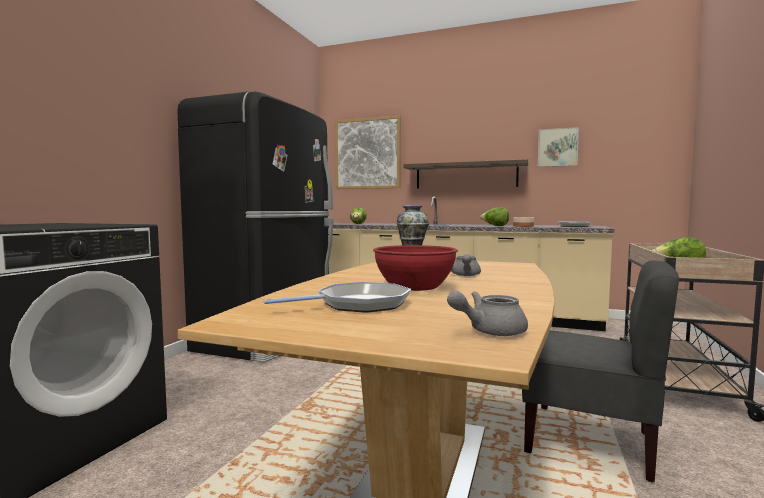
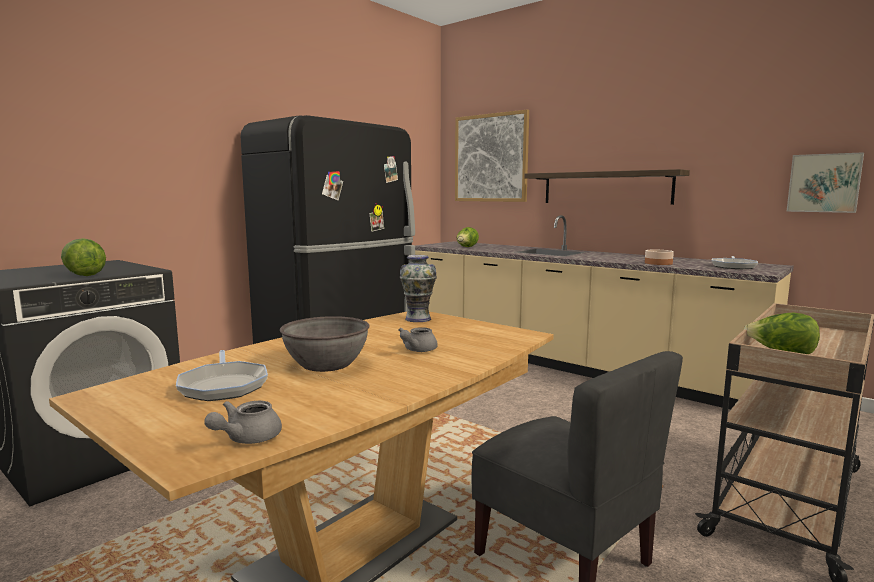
camera: 20 degrees right, 5 degrees up
(358, 304) = (223, 385): frying pan -> frying pan turned 75 degrees clockwise
(415, 286) = (327, 364): red bowl -> grey bowl
(489, 331) = (246, 439): grey teapot -> grey teapot turned 60 degrees counterclockwise
(495, 226) = (620, 261): lettuce -> lettuce (85, 275)
(557, 147) = (732, 150): picture -> picture (824, 183)

